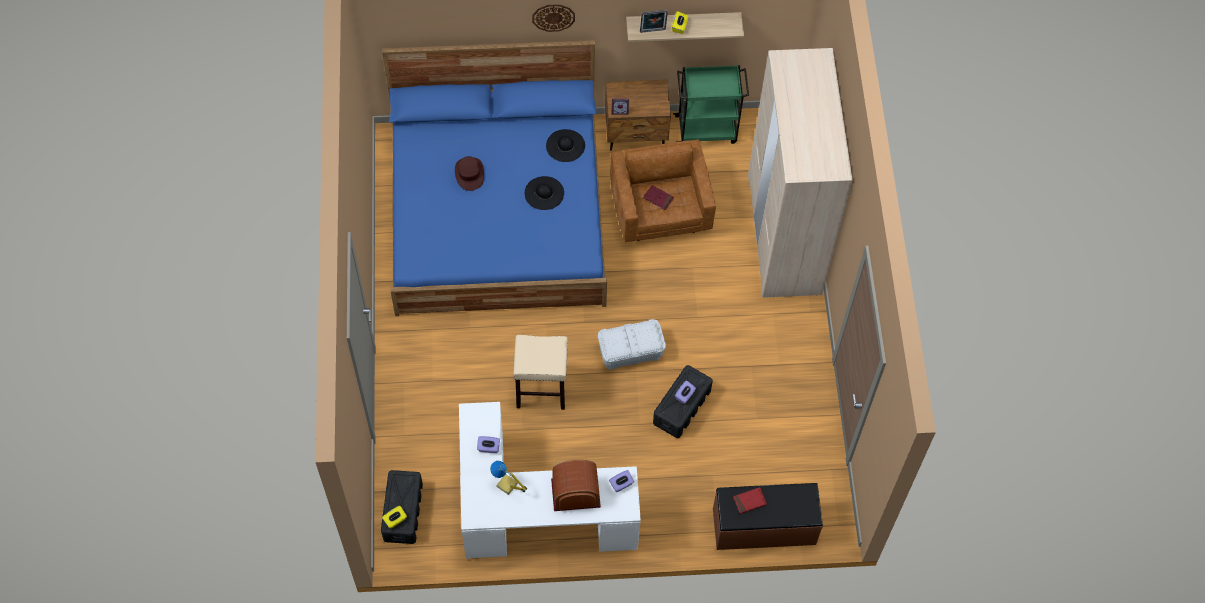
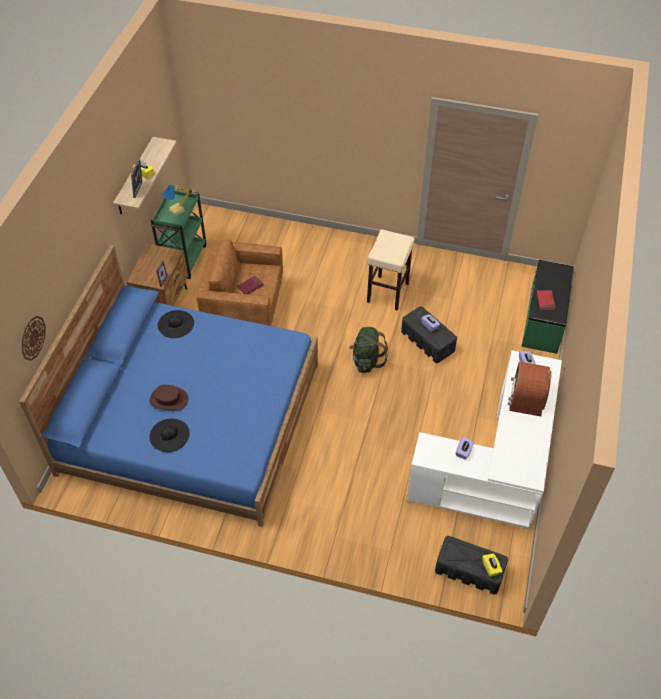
camera: 70 degrees left, 10 degrees down
(506, 485) = (507, 445): table lamp -> table lamp (177, 210)
(542, 390) = (381, 430): beige stool -> beige stool (388, 292)
(544, 193) = (216, 350): black hat -> black hat (169, 435)
(553, 17) = (84, 247): wall clock -> wall clock (32, 338)
(630, 352) = (366, 360): white storage box -> green backpack
(764, 527) = (544, 320): brown bench -> green bench
(784, 233) = (300, 240): beige wardrobe -> none

